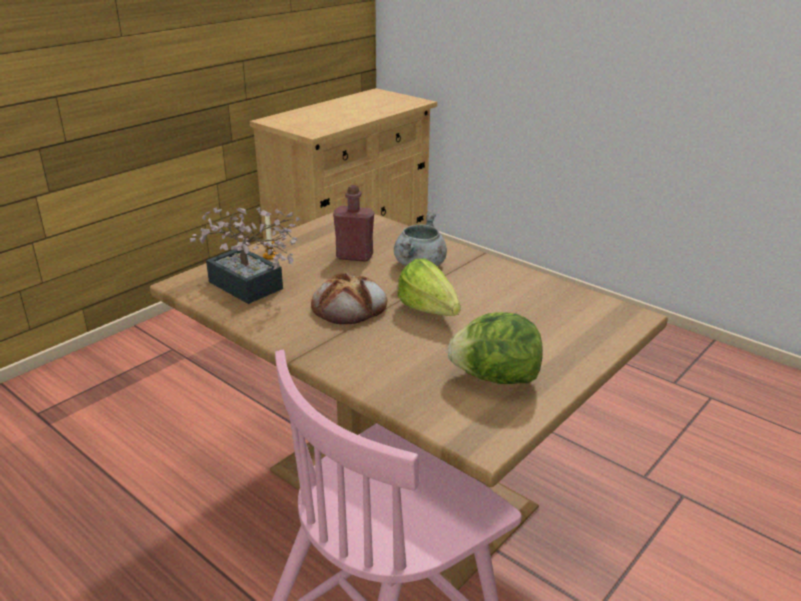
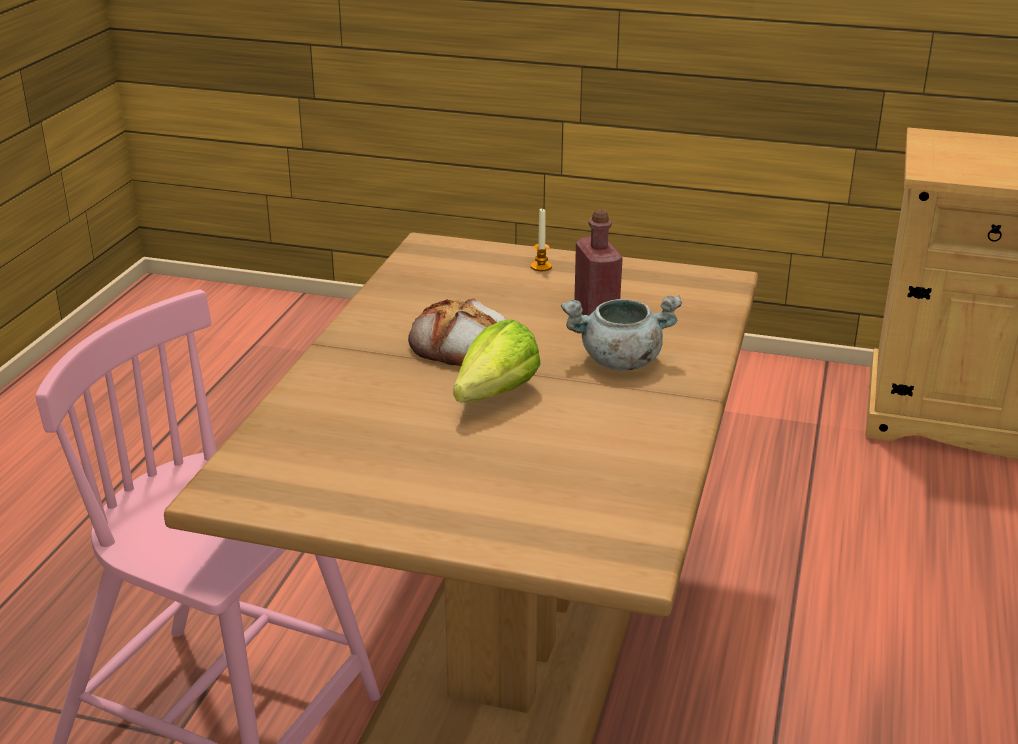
camera: 65 degrees right, 0 degrees up
(250, 288) = (449, 279): potted plant -> none
(495, 378) = (361, 474): lettuce -> none

